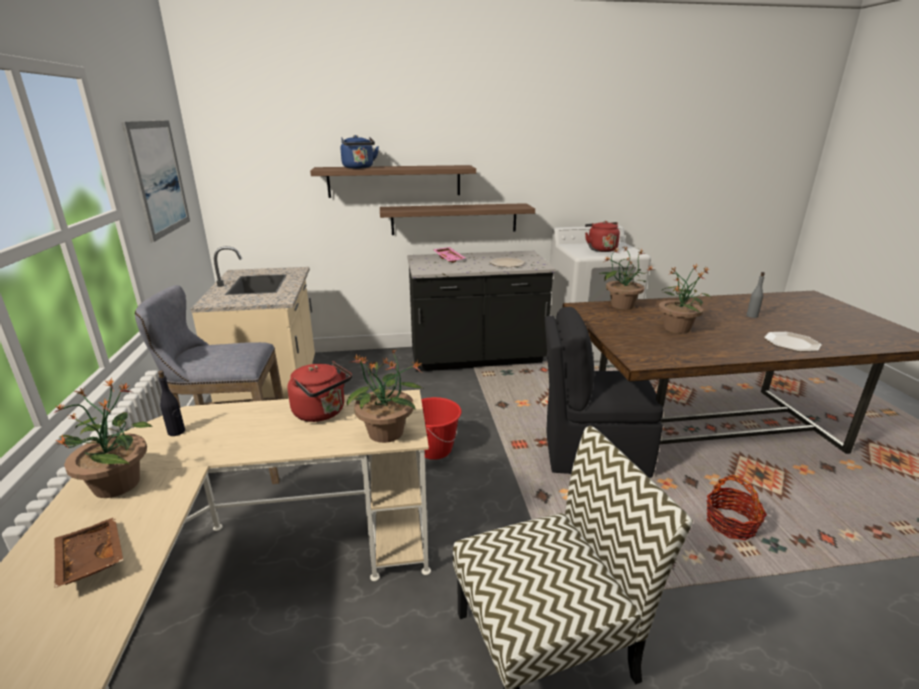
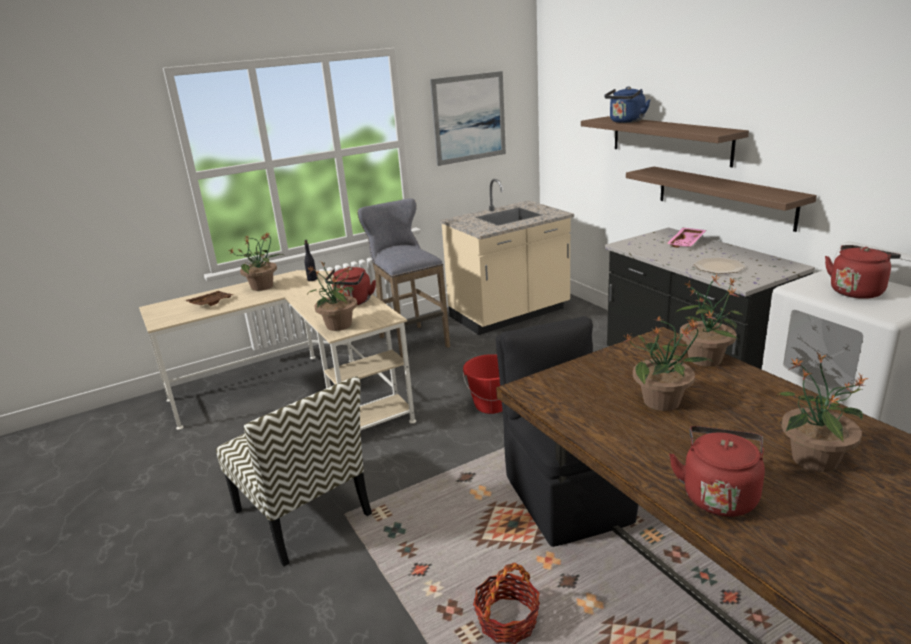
camera: 70 degrees right, 0 degrees up
(752, 316) = (813, 460): grey bottle -> potted plant
(791, 342) = (719, 495): plate -> red kettle

